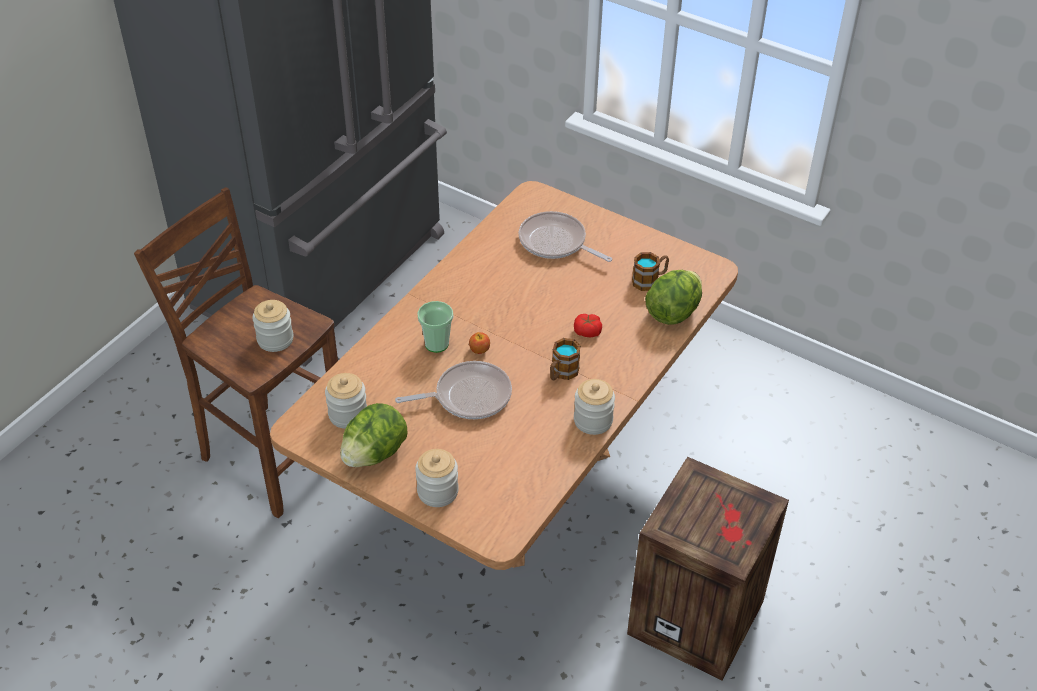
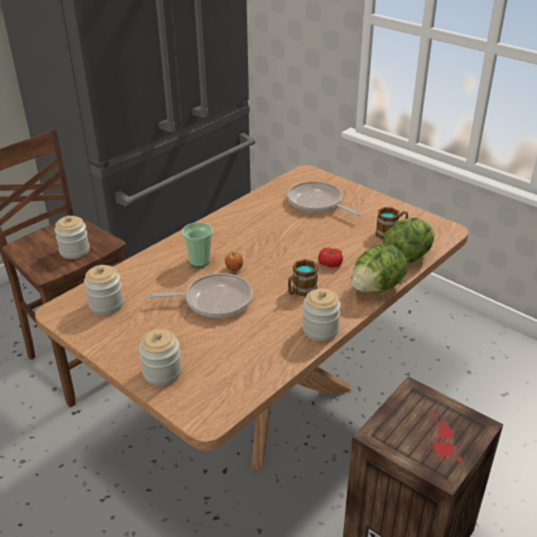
camera: 10 degrees right, 10 degrees down
(375, 453) = (117, 336): lettuce -> lettuce (376, 288)

